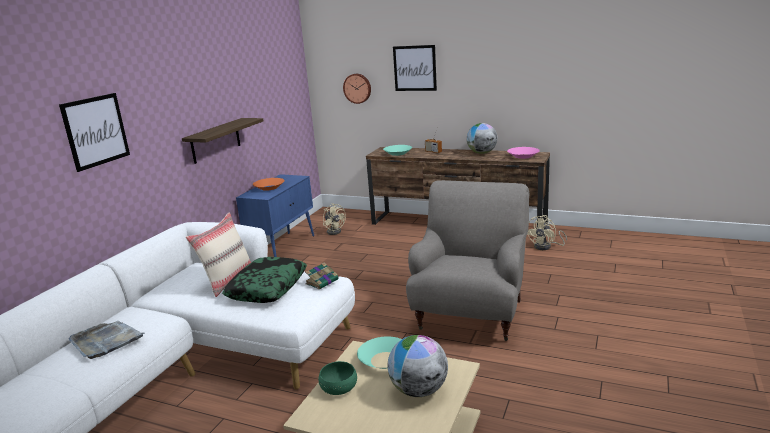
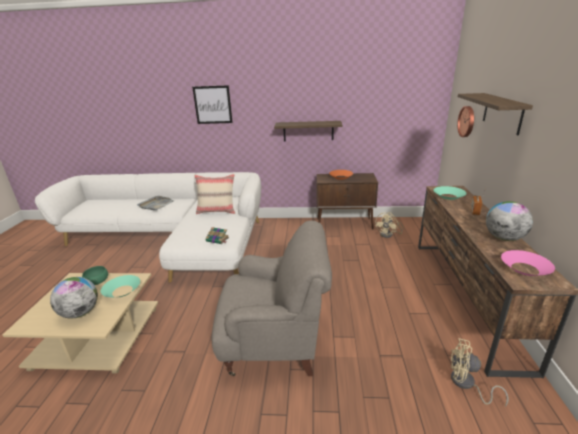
camera: 70 degrees right, 5 degrees up
(267, 287) = (208, 224): pillow -> none
(283, 247) = (345, 224): blue cabinet -> brown cabinet
(415, 68) = (502, 113): picture -> shelf

